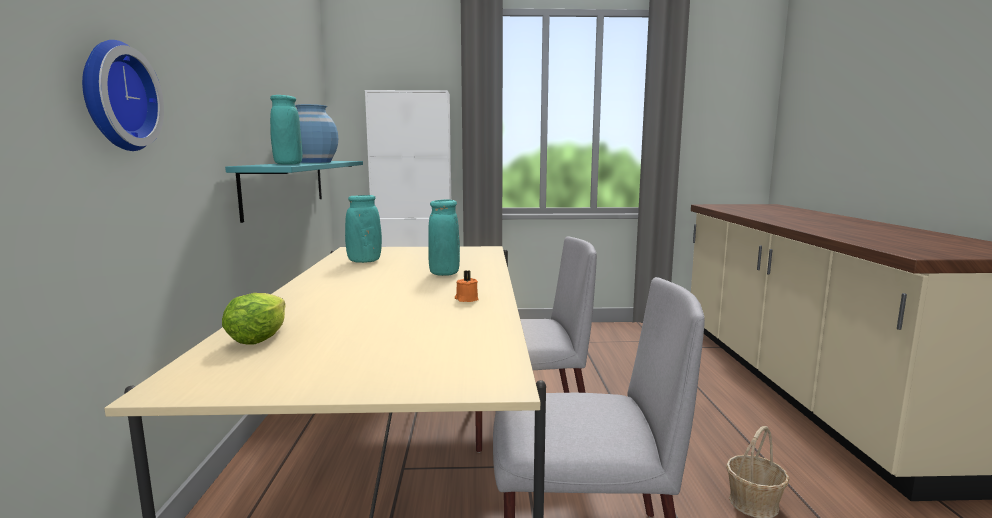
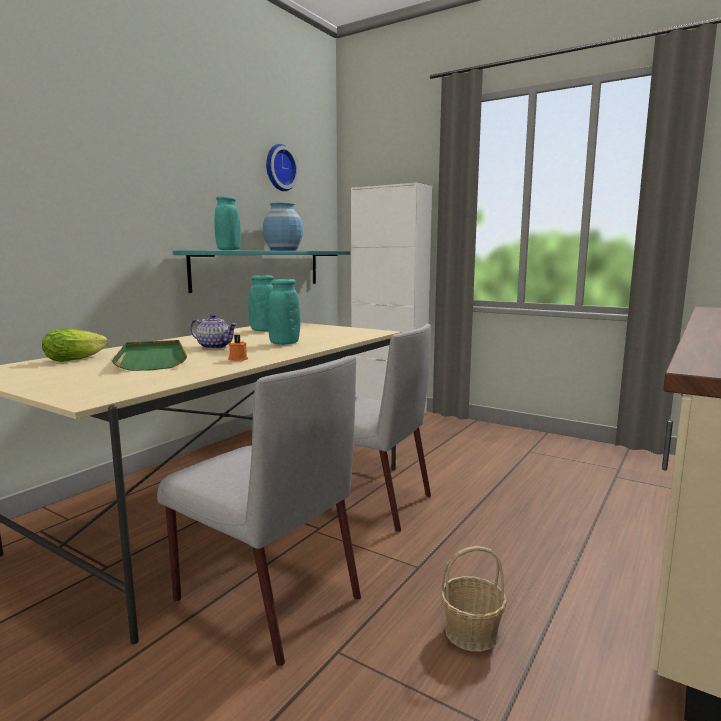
camera: 35 degrees right, 0 degrees up
(115, 96) = (55, 202): wall clock -> wall clock (279, 168)
(367, 316) = (152, 359): none -> green tray
(384, 289) = (215, 347): none -> teapot

